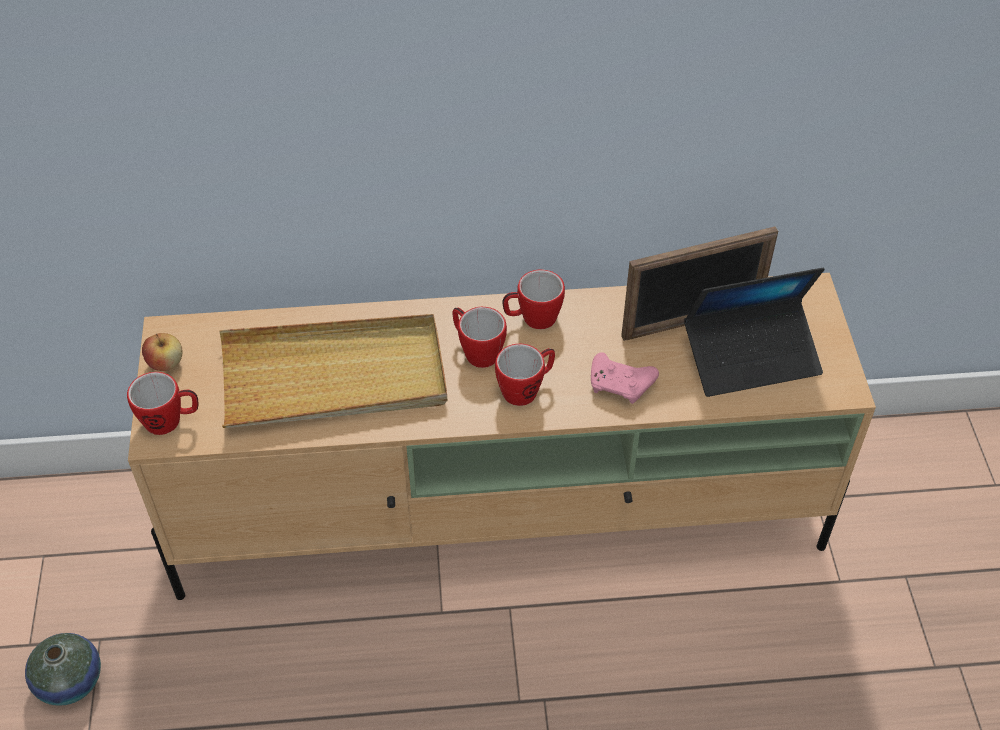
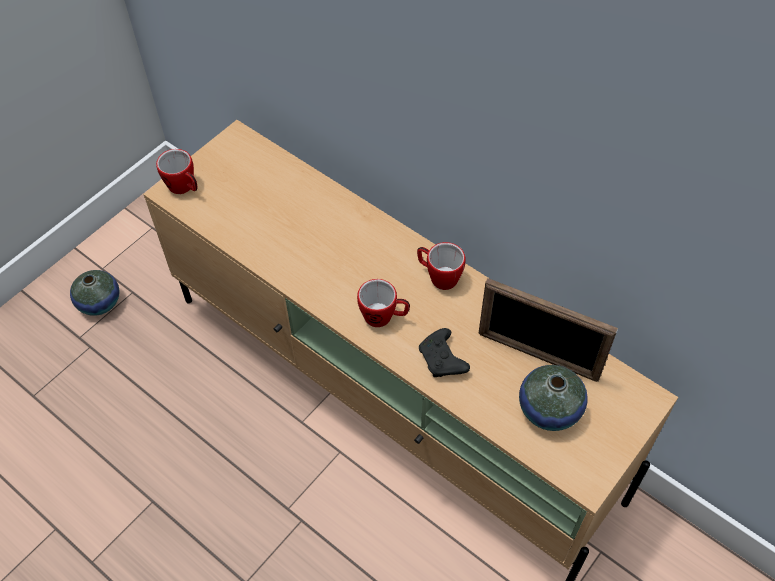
camera: 45 degrees right, 5 degrees up
(166, 363) = (217, 153): apple -> none
(334, 377) = (289, 226): beige tray -> none
(476, 351) = (383, 271): mug -> none
(621, 385) = (443, 360): pink game controller -> black game controller
(751, 356) = (549, 409): laptop -> vase

